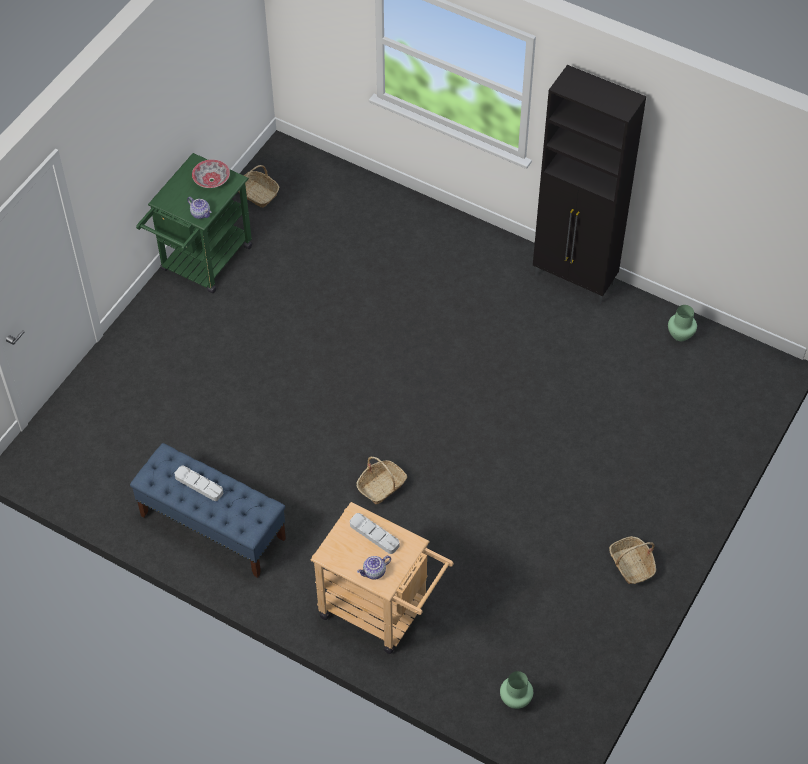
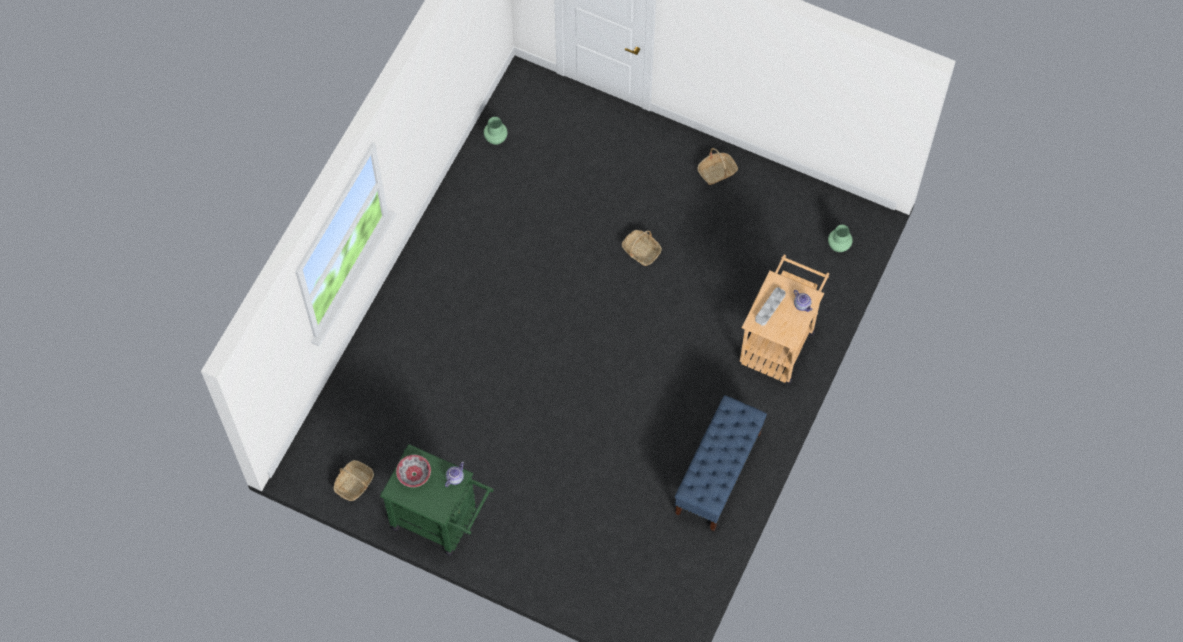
camera: 95 degrees left, 10 degrees up
(199, 485) = (715, 459): grey tray -> none
(381, 486) = (665, 350): basket -> basket (641, 251)
(575, 280) = (443, 216): black cabinet -> none

